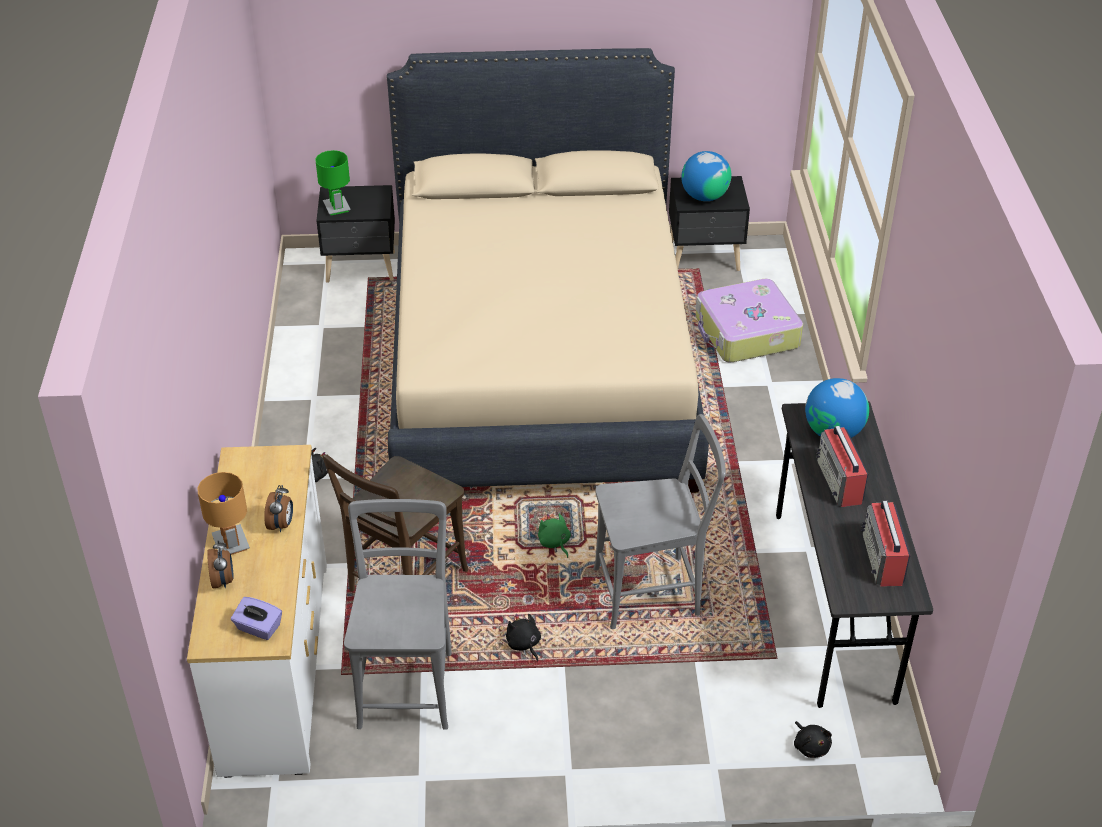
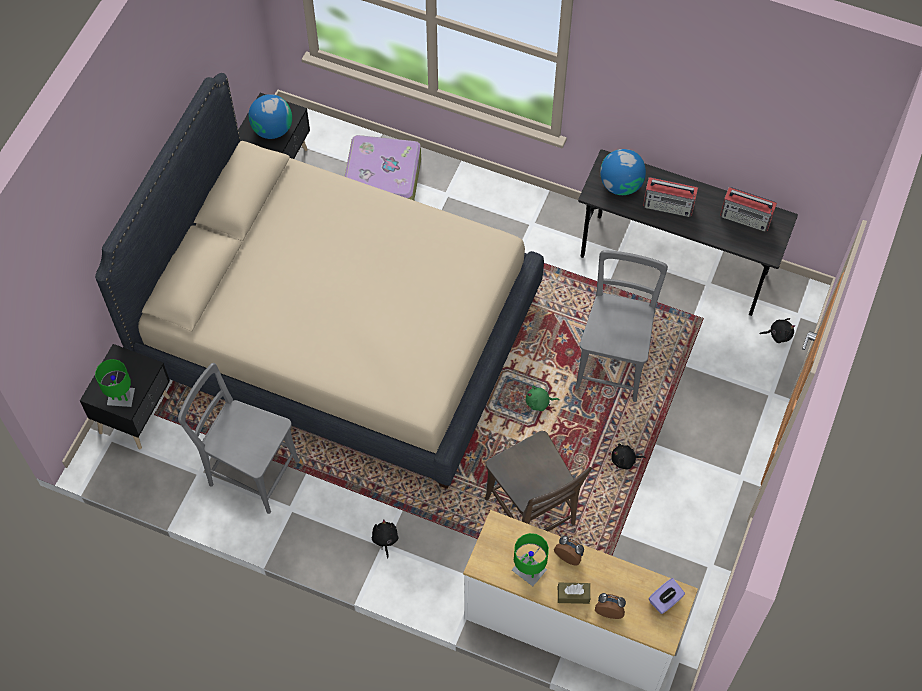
camera: 65 degrees left, 20 degrees up
(230, 543) = (573, 595): brown table lamp -> brown tissue box
(246, 497) = (529, 570): none -> green table lamp
(406, 684) = (627, 546): grey chair -> grey chair (249, 471)

